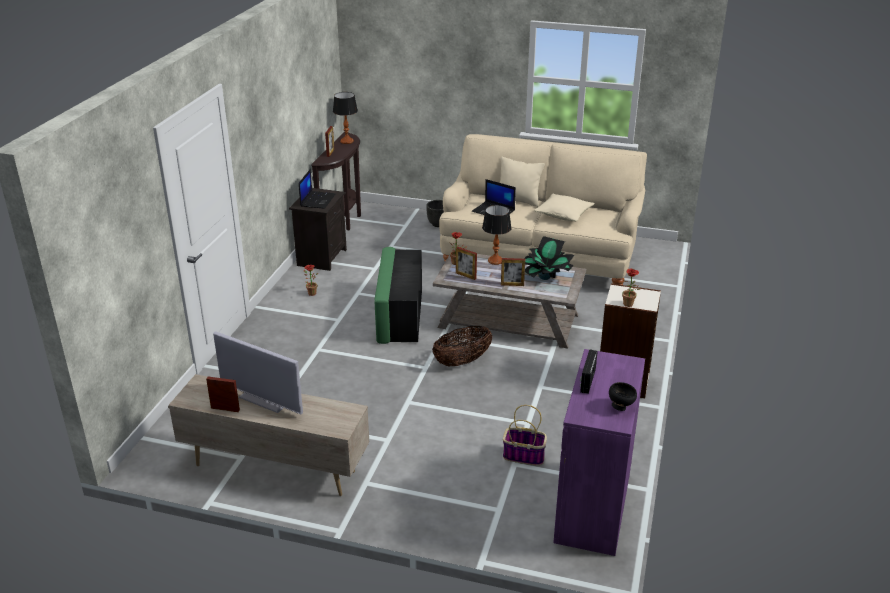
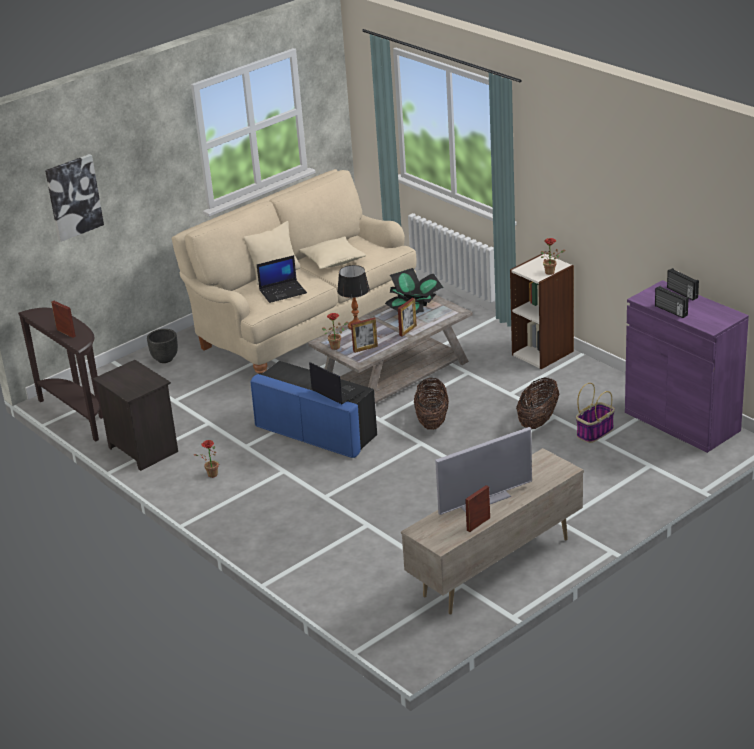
camera: 55 degrees left, 0 degrees up
(317, 200) = (133, 380): laptop -> laptop (337, 391)
(347, 141) = (49, 316): table lamp -> none
(400, 315) = (316, 432): green ottoman -> blue ottoman
(407, 68) = (73, 197): none -> picture
(512, 416) = (538, 420): none -> basket
(620, 407) = (714, 308): black bowl -> none
(631, 377) = (681, 293): none -> radio

